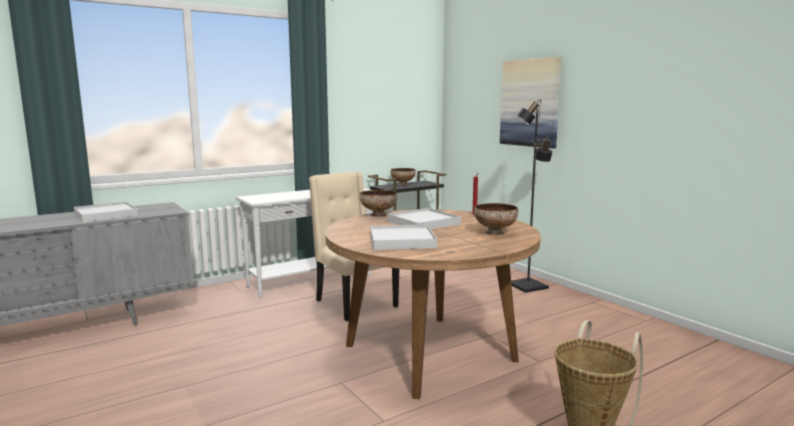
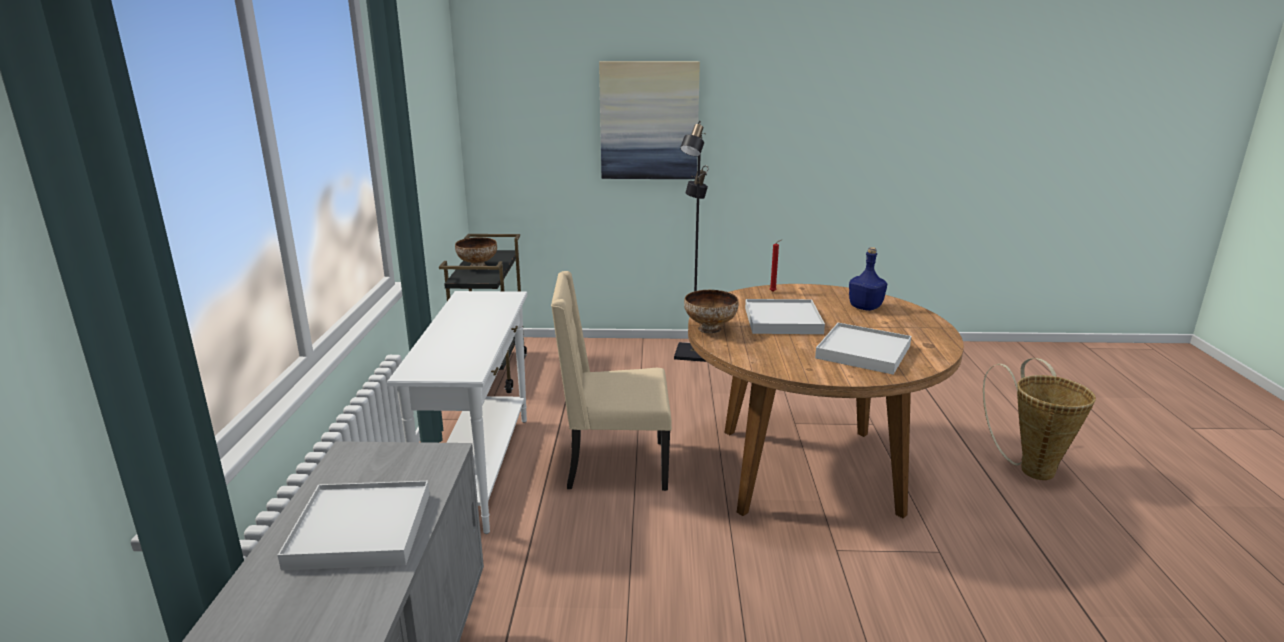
camera: 55 degrees left, 10 degrees up
(495, 233) = (866, 307): bowl -> blue bottle

